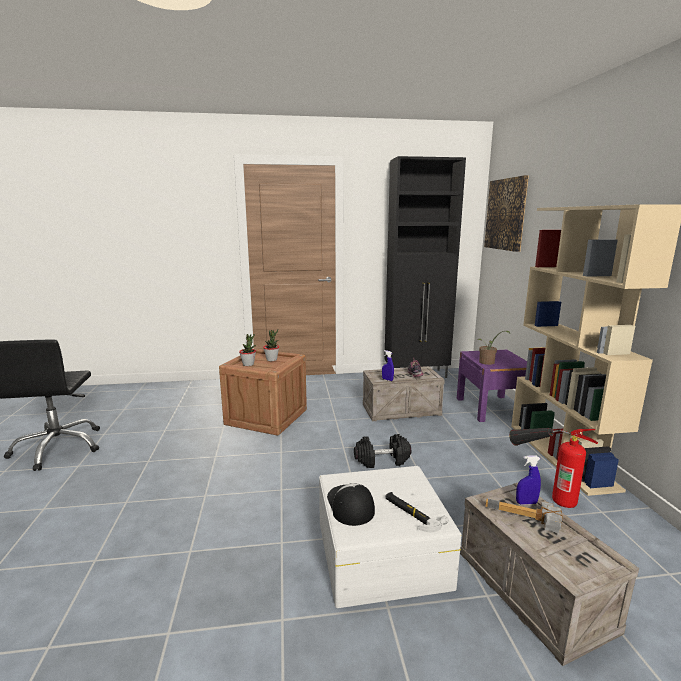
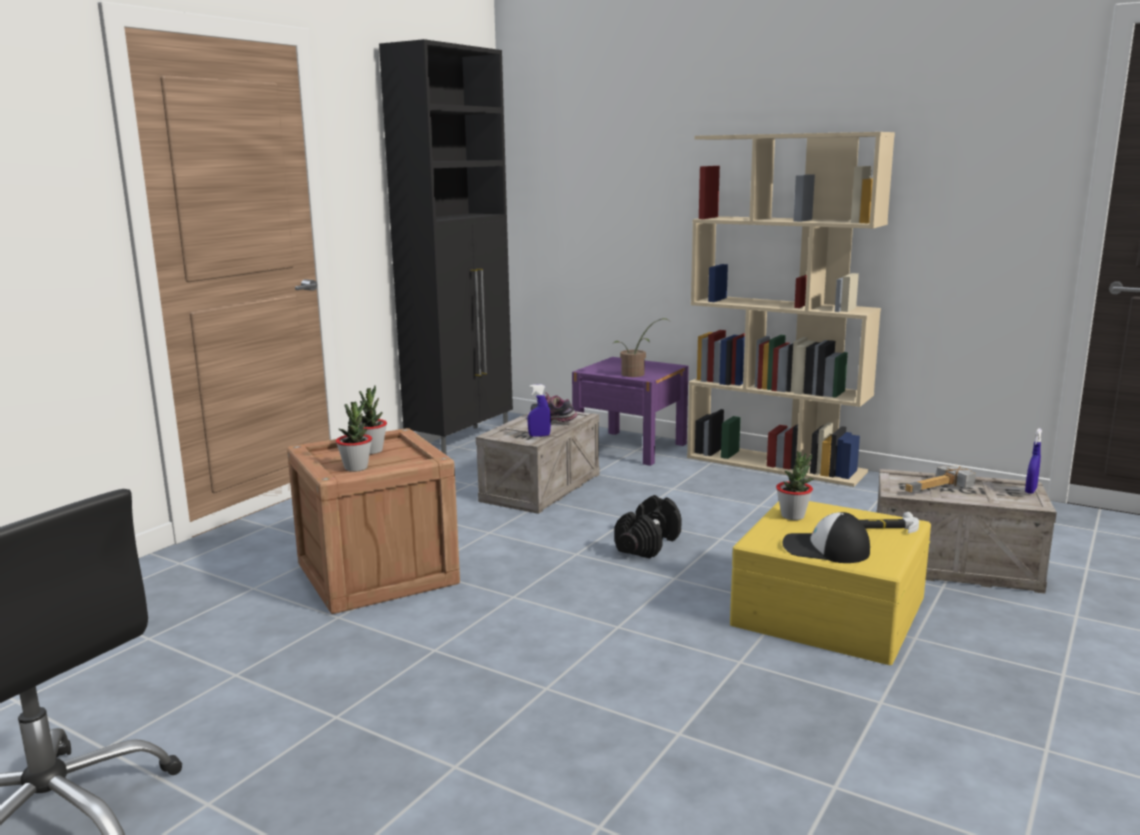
camera: 50 degrees left, 0 degrees up
(380, 553) = (828, 611): white storage box -> yellow storage box
(388, 478) = (793, 516): none -> potted plant
(506, 214) = (562, 146): picture -> none
(526, 503) = (917, 479): blue spray bottle -> blue spray bottle (1030, 491)
(543, 491) = (823, 498): fire extinguisher -> none

